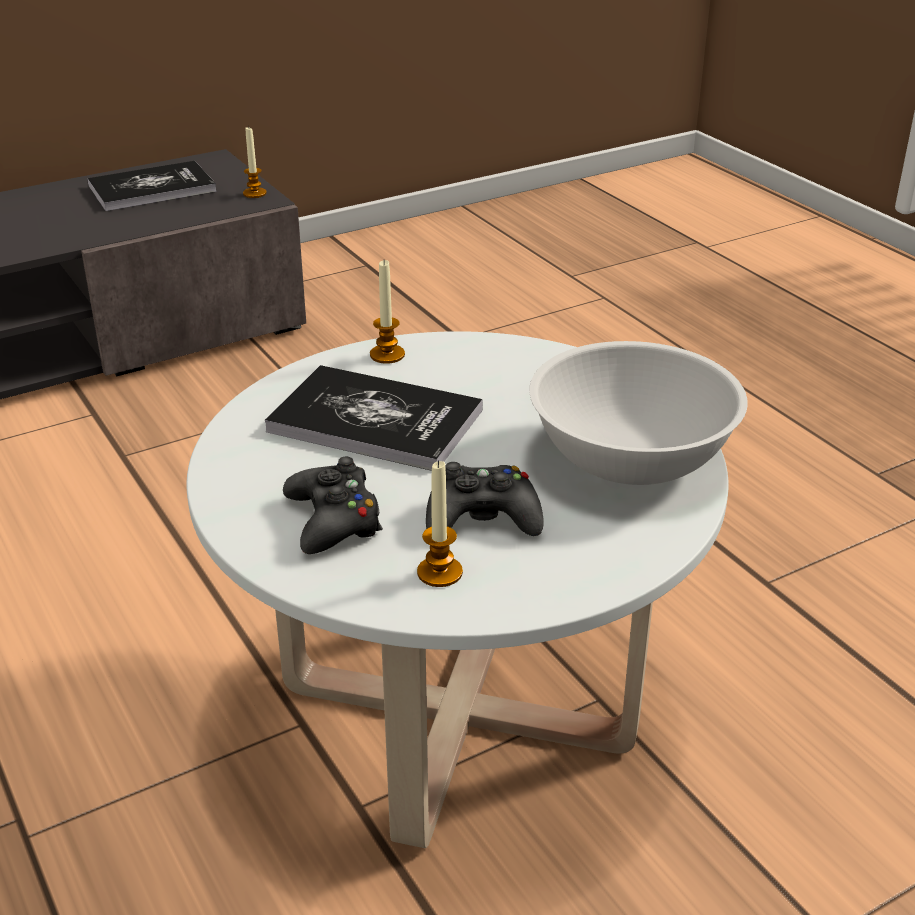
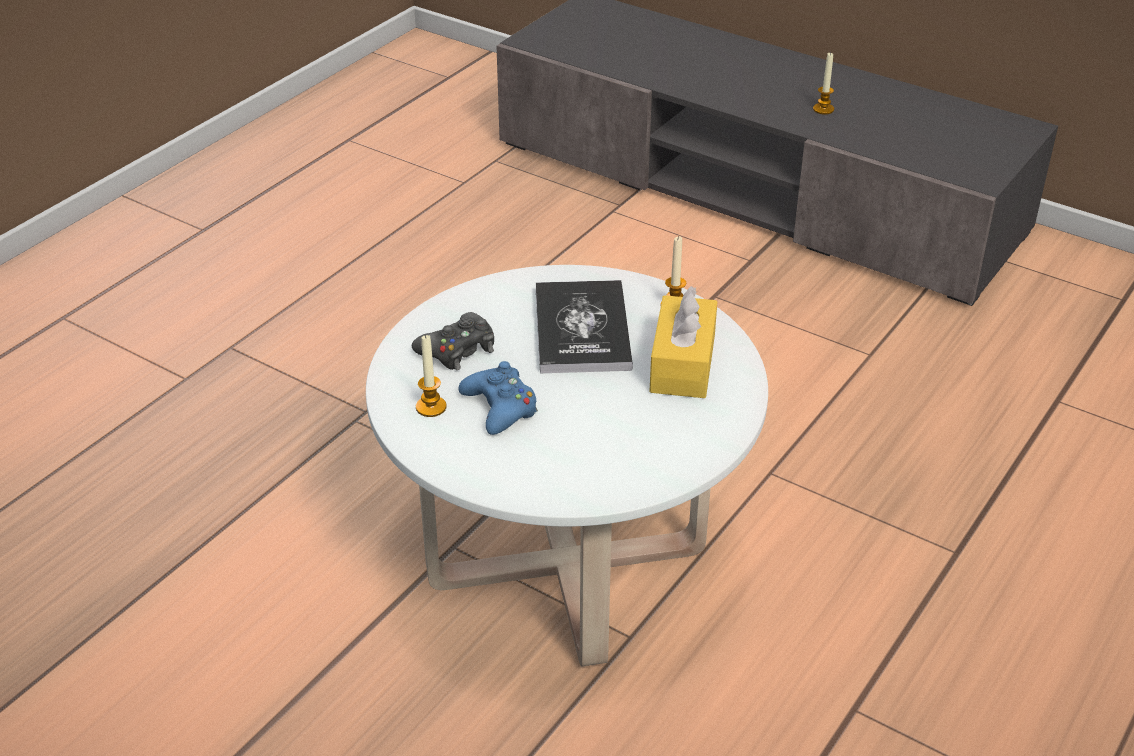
camera: 65 degrees right, 5 degrees up
(152, 189) = (938, 124): book -> none
(254, 193) = (989, 171): candle -> candle (823, 109)
(483, 517) = (500, 408): black game controller -> blue game controller
(495, 378) = (682, 364): none -> yellow tissue box
(629, 458) = (619, 455): white bowl -> none

